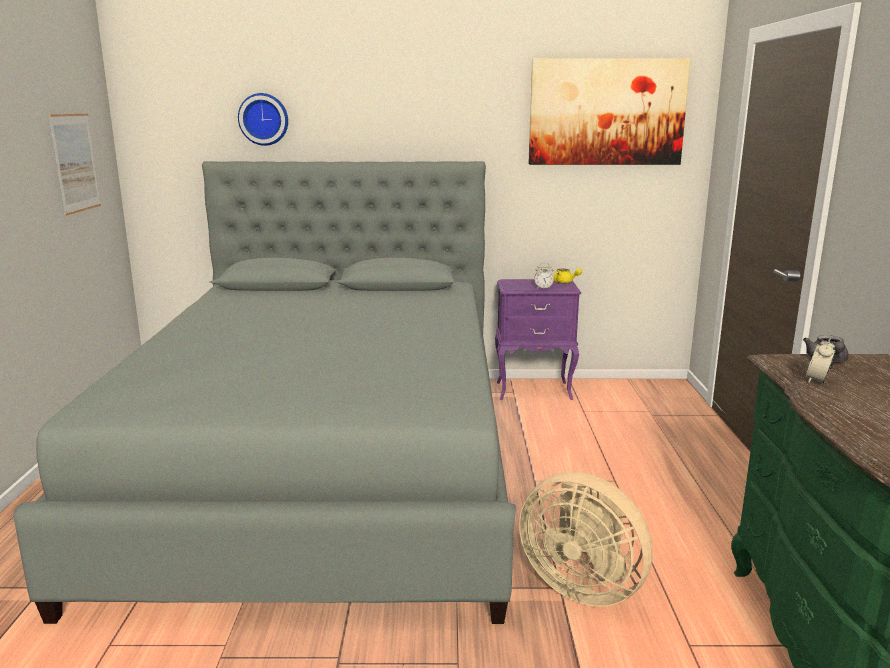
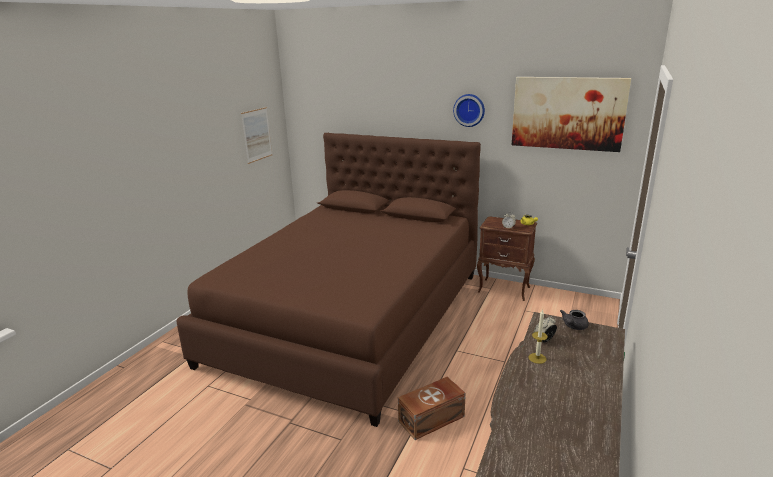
camera: 25 degrees right, 5 degrees up
(264, 119) = (358, 109): wall clock -> wall clock (469, 110)
(326, 466) = (352, 316): grey bed -> brown bed
(534, 391) = (504, 289): purple nightstand -> brown nightstand
(582, 586) = (432, 419): beige fan -> brown storage box
(843, 402) = (537, 358): none -> candle

